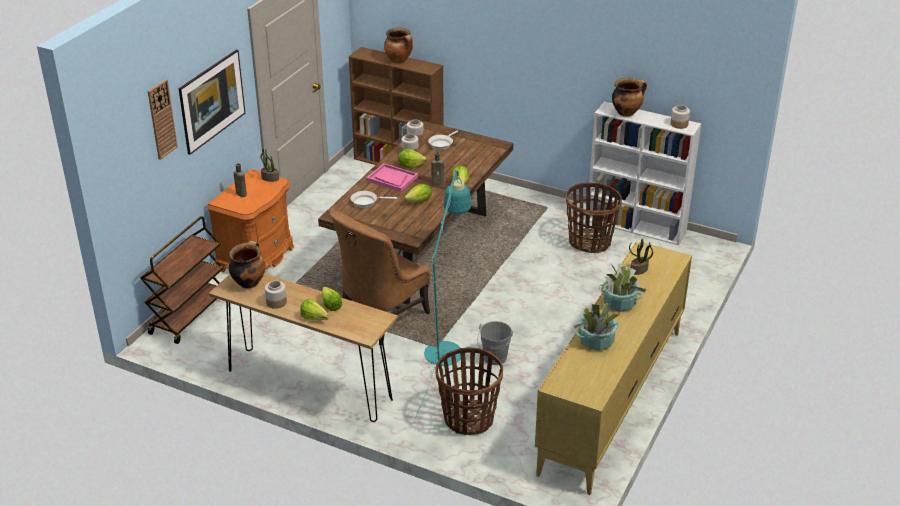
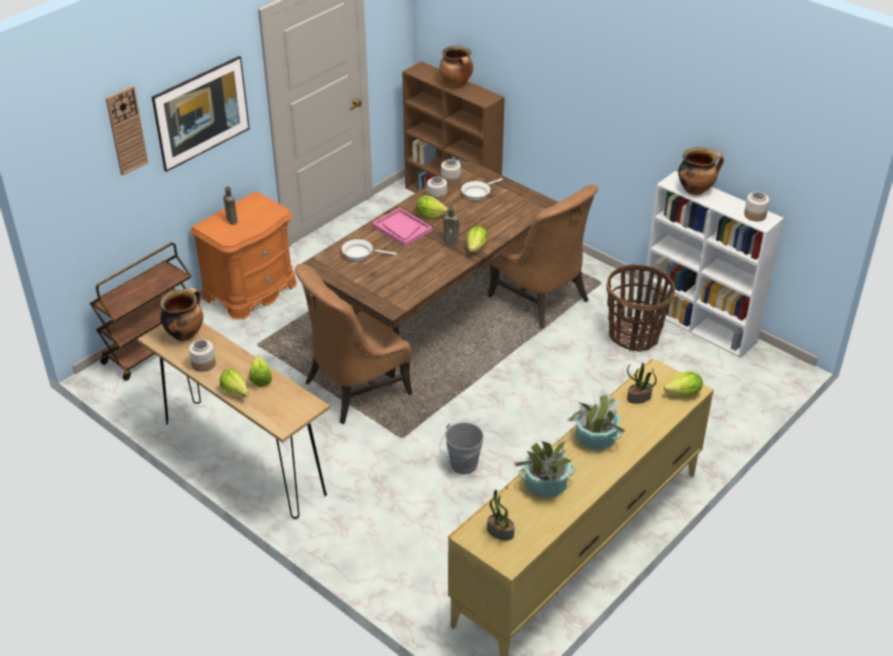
camera: 15 degrees right, 5 degrees up
(269, 178) = (271, 206): potted plant -> potted plant (499, 532)
(419, 201) = (420, 262): lettuce -> lettuce (684, 394)
(445, 346) = (413, 439): turquoise floor lamp -> none
(468, 418) = (402, 536): basket -> none
(503, 226) = (540, 298): none -> brown chair

